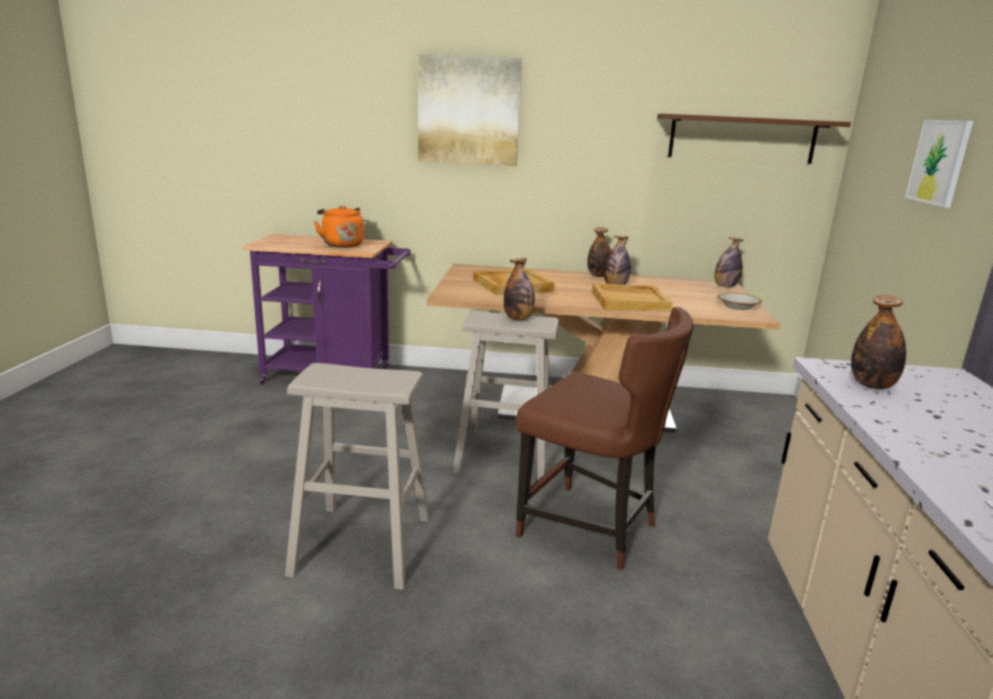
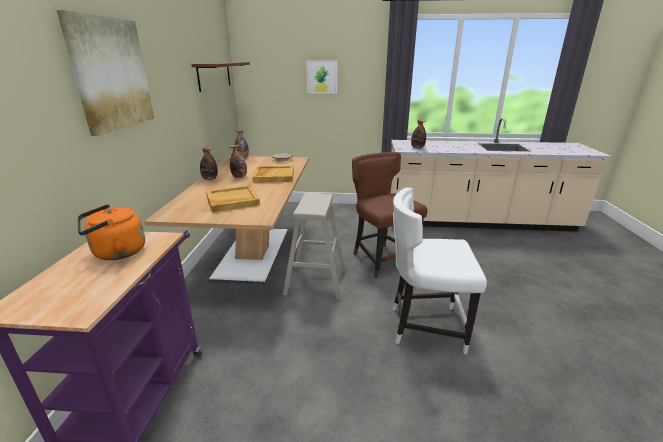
camera: 90 degrees left, 5 degrees up
(363, 545) = (424, 326): beige stool -> white chair
(518, 319) = (310, 201): bottle -> none
(591, 529) = (382, 259): brown chair -> brown chair turned 60 degrees counterclockwise

